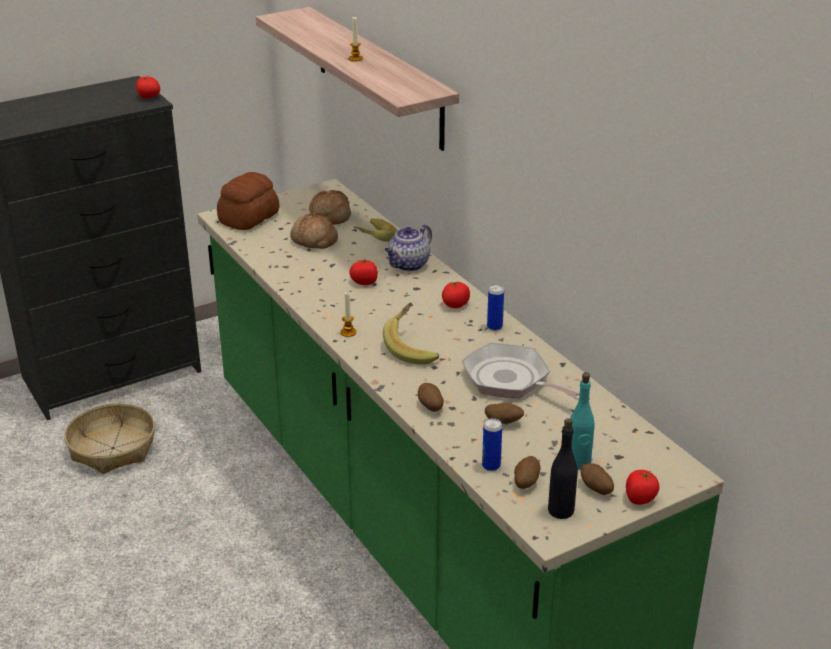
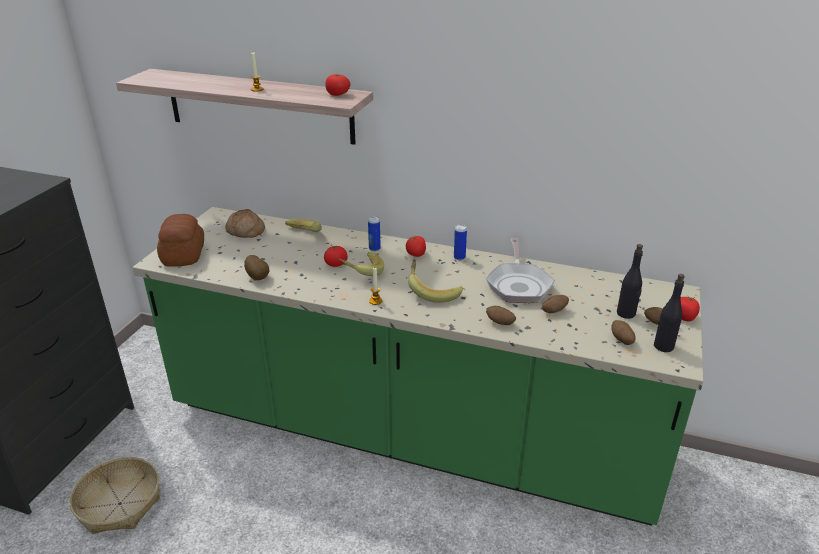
camera: 40 degrees left, 0 degrees up
(148, 97) = (37, 178): tomato -> tomato (338, 94)
(281, 265) = (258, 277): none -> potato
(313, 240) = (258, 251): bread -> none
(375, 300) = (361, 272): none -> banana
(408, 265) = (348, 242): teapot -> none
(491, 466) = (589, 341): can -> can (374, 249)
(511, 381) = (518, 284): frying pan -> frying pan turned 90 degrees counterclockwise
(578, 462) = (626, 313): turquoise bottle -> black bottle

